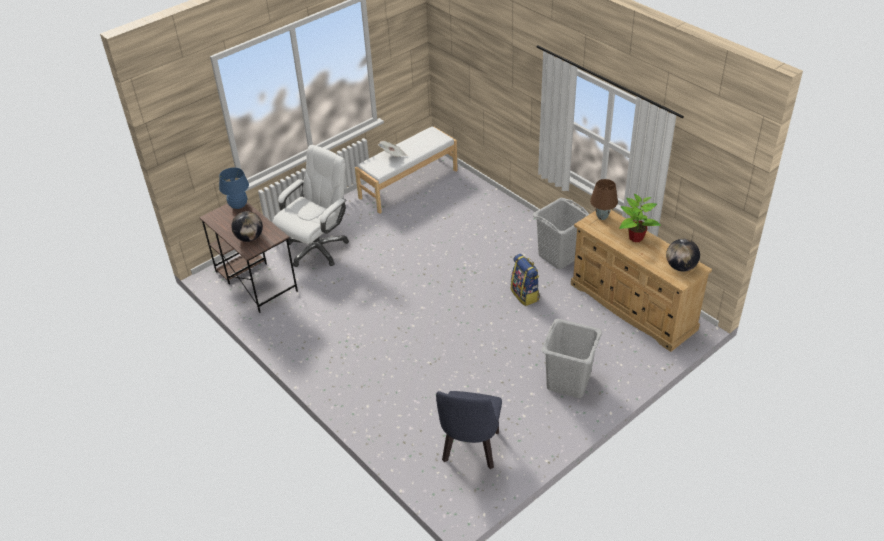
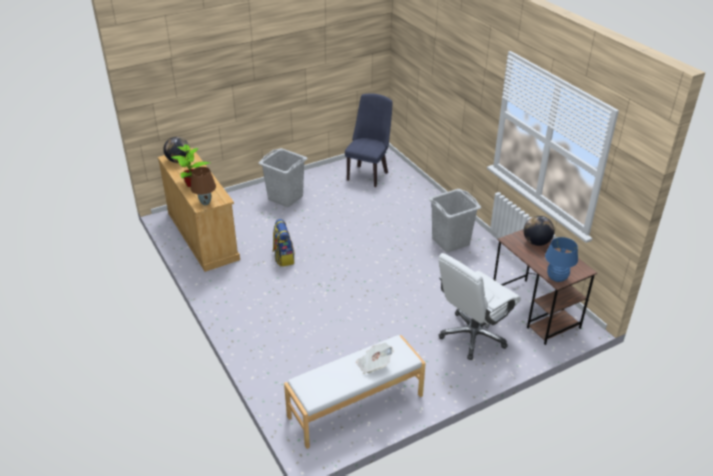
camera: 170 degrees left, 5 degrees down
(559, 256) = (233, 286): grey laundry basket -> grey laundry basket (451, 242)

